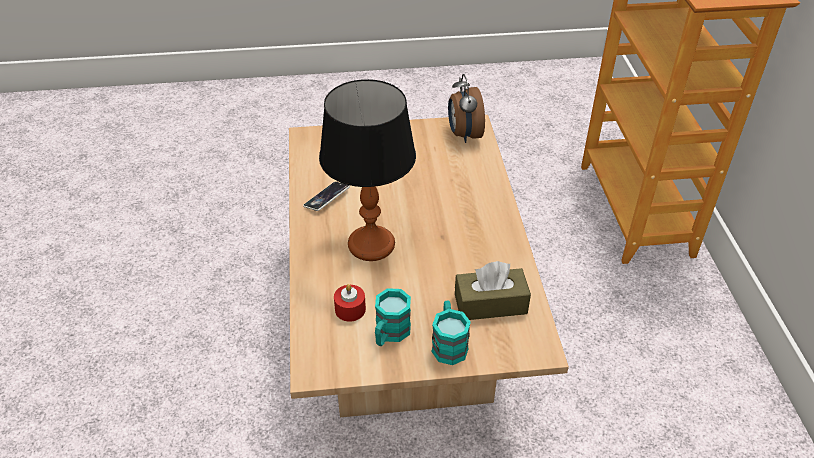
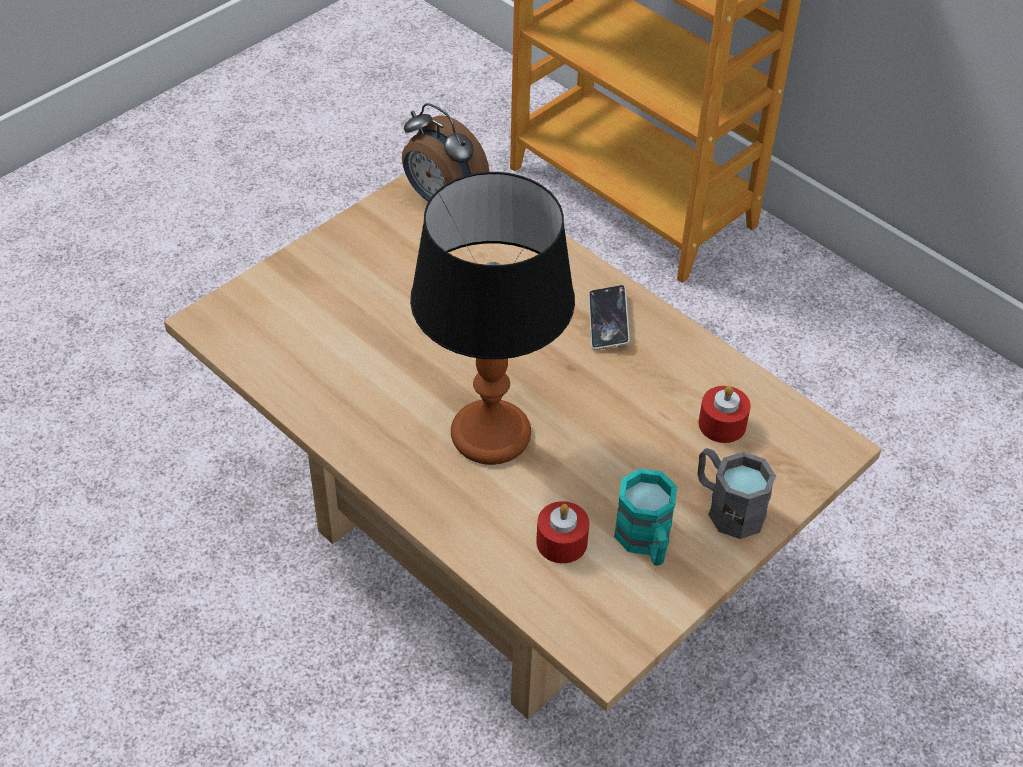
camera: 40 degrees left, 5 degrees up
(326, 198) = (352, 402): phone -> phone (608, 321)
(448, 343) = (727, 507): turquoise mug -> grey mug
(490, 304) = (722, 424): brown tissue box -> red candle

